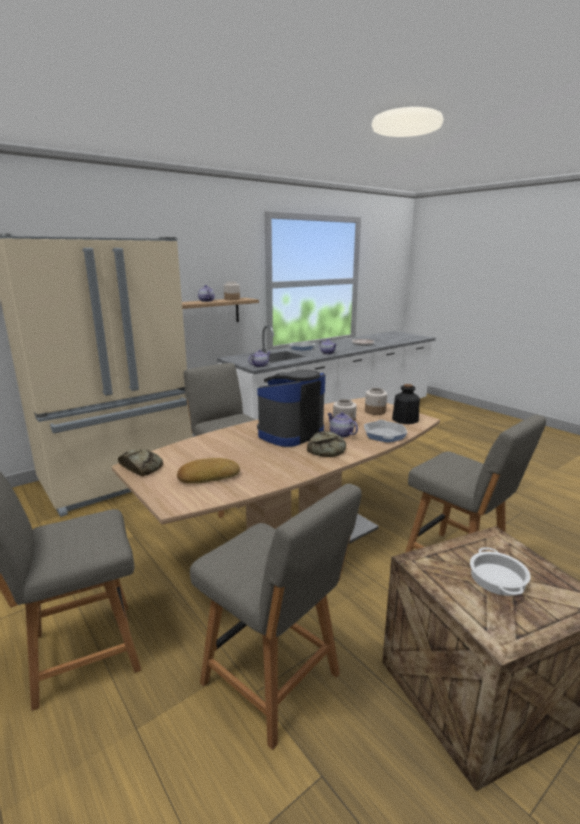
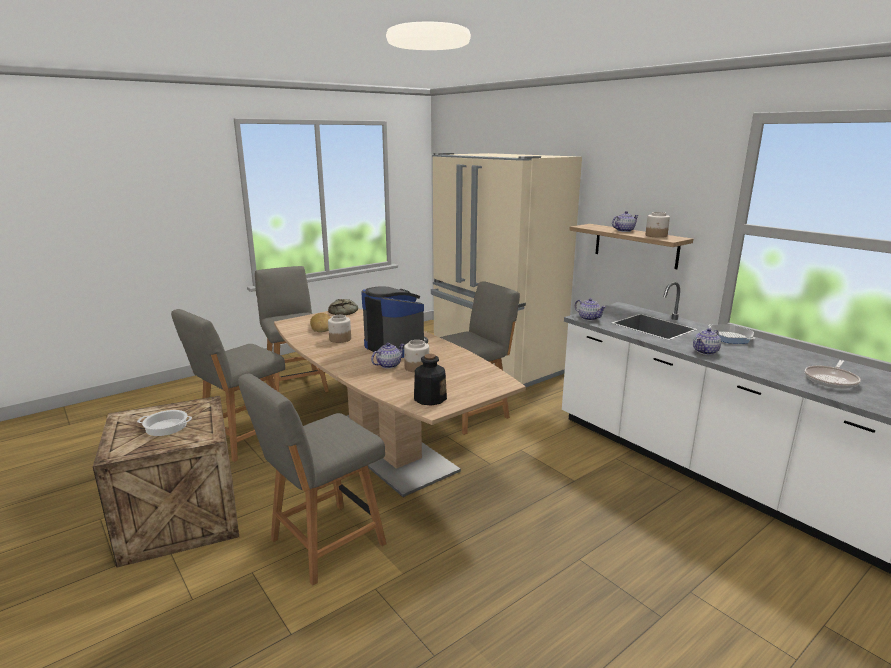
camera: 90 degrees right, 0 degrees up
(328, 449) = (353, 359): bread -> none
(375, 411) = (461, 385): jar -> jar (340, 339)
(384, 435) = (383, 383): frying pan -> none

